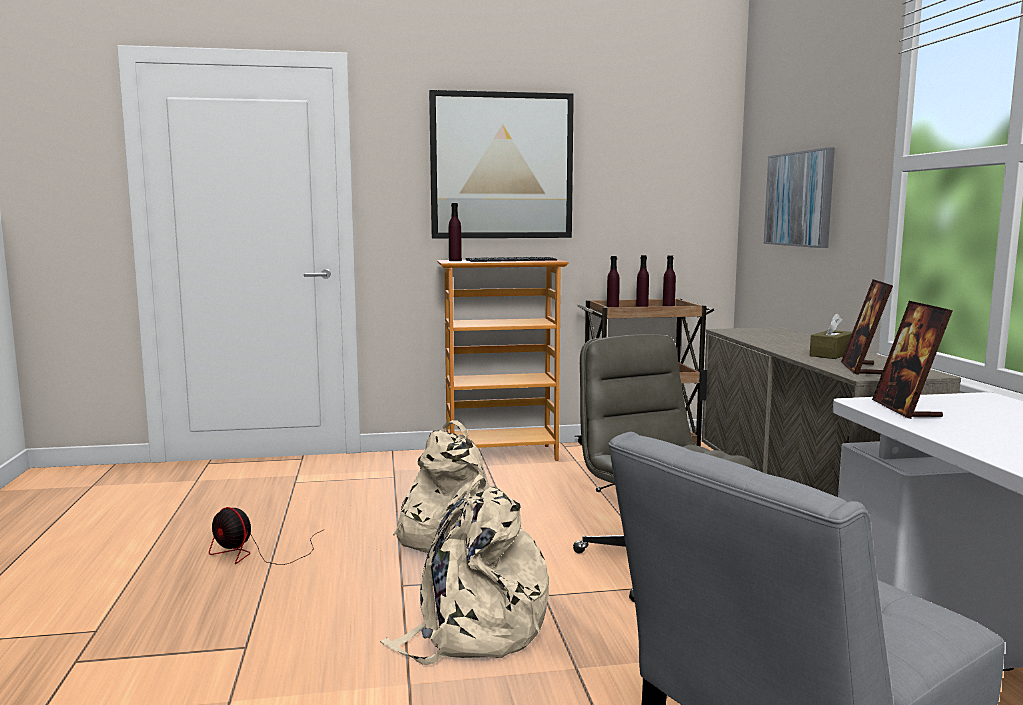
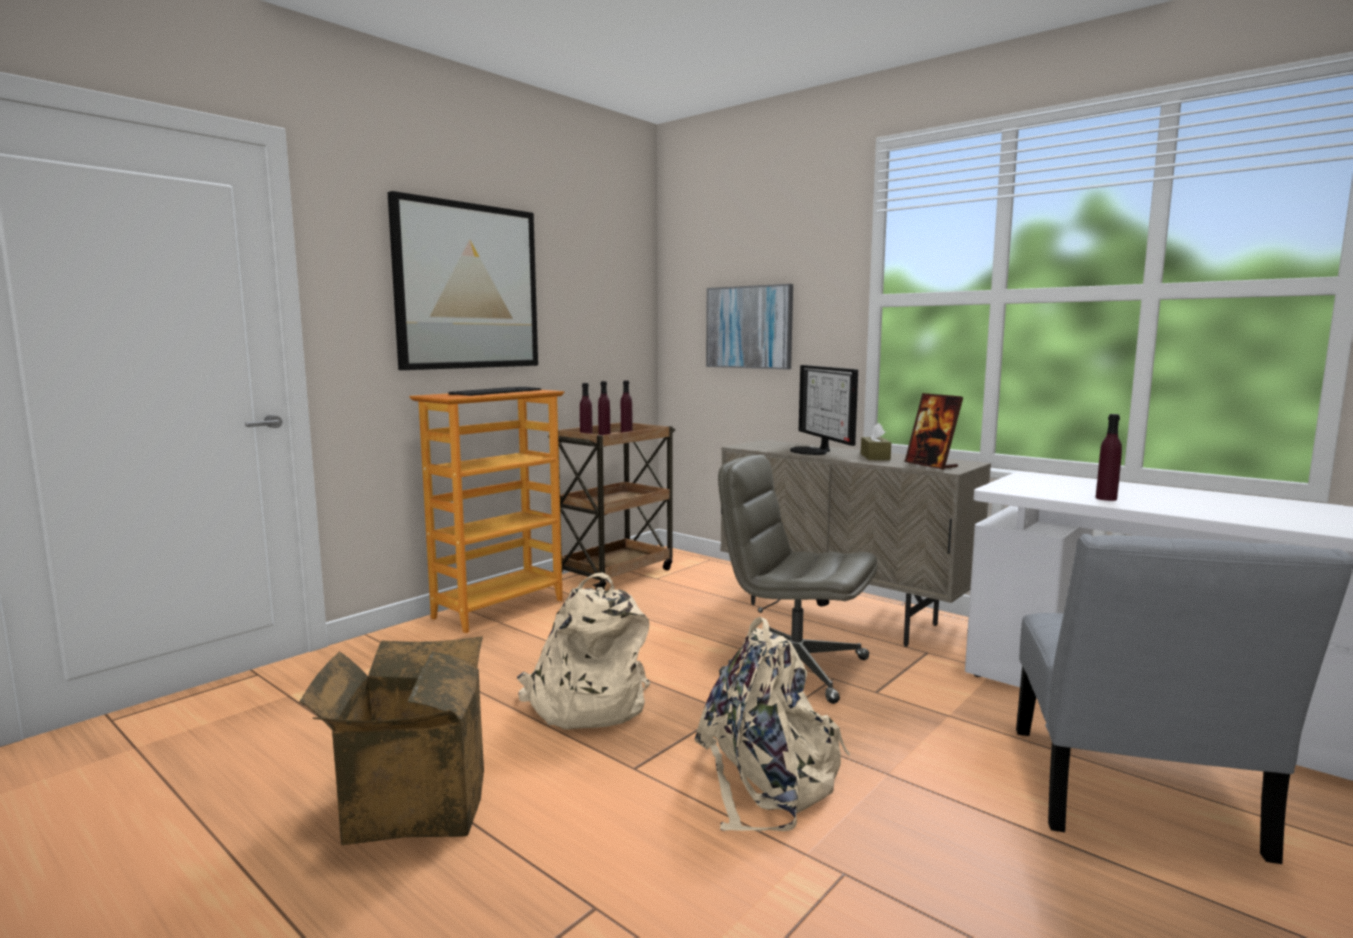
camera: 40 degrees left, 0 degrees up
(256, 554) = (411, 804): fan -> cardboard box
(455, 260) = (442, 395): purple bottle -> purple bottle (1106, 498)
(785, 342) = (813, 451): none -> monitor
(906, 409) = (1031, 490): picture frame -> none

